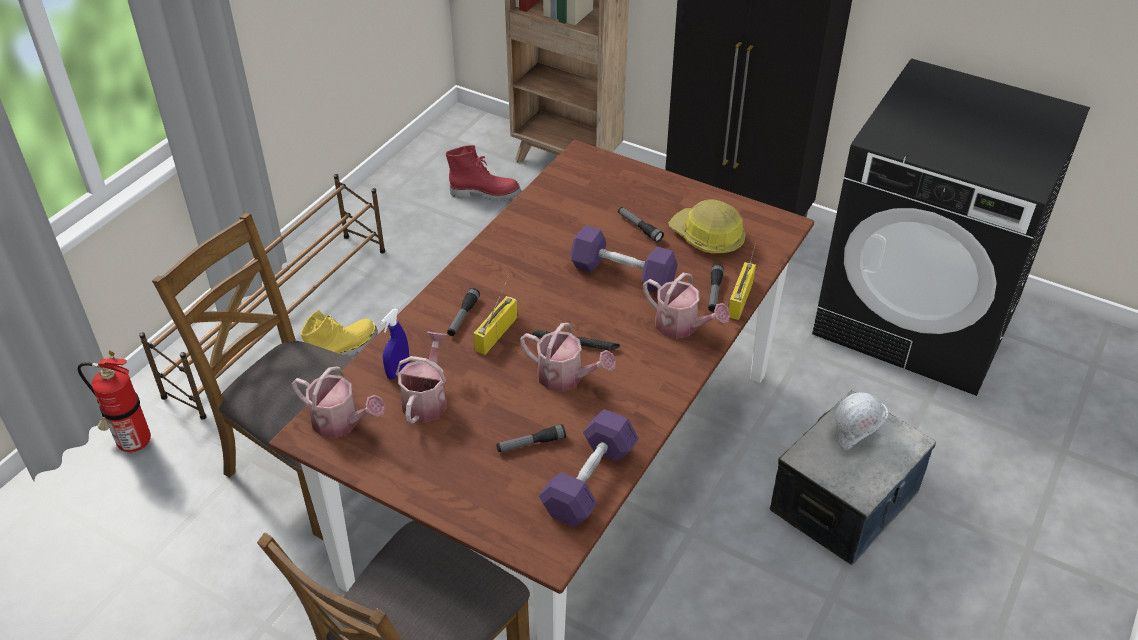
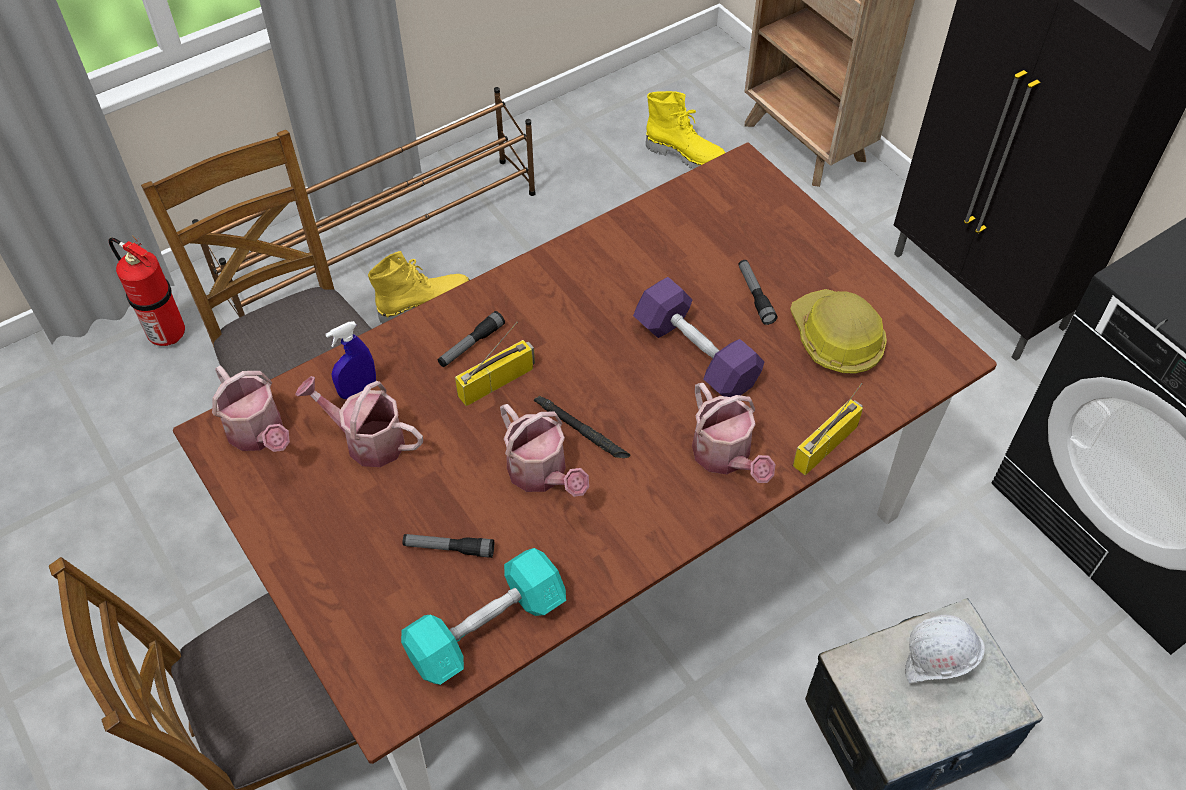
camera: 25 degrees right, 10 degrees up
(426, 399) = (367, 440): watering can -> watering can turned 105 degrees counterclockwise
(485, 193) = (686, 155): red boot -> yellow boot
(589, 481) = (486, 628): purple dumbbell -> turquoise dumbbell
(714, 292) = (796, 424): flashlight -> none

